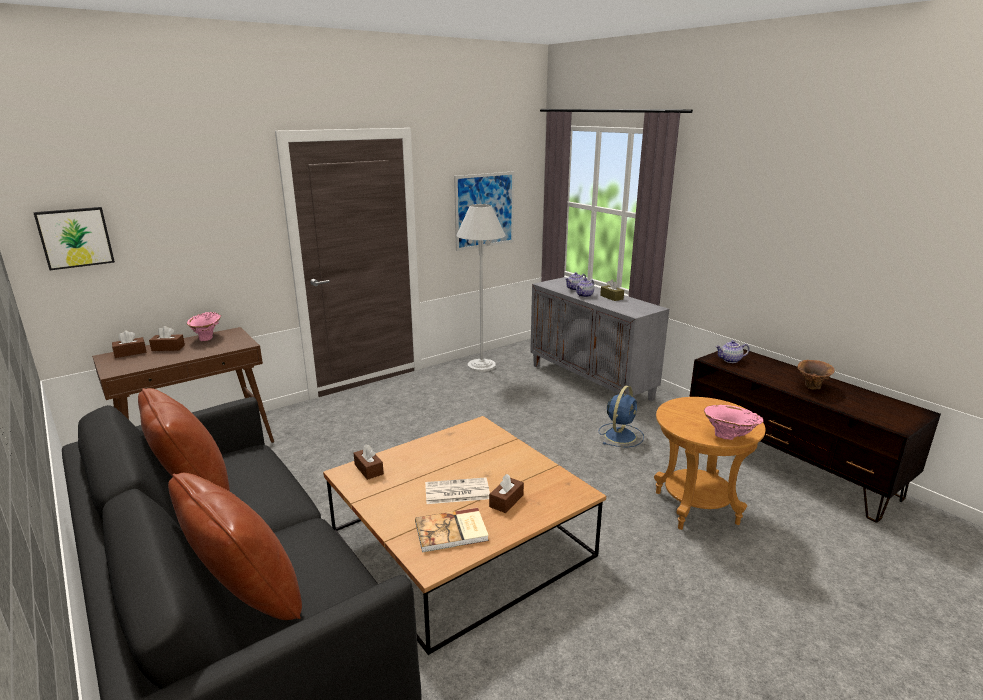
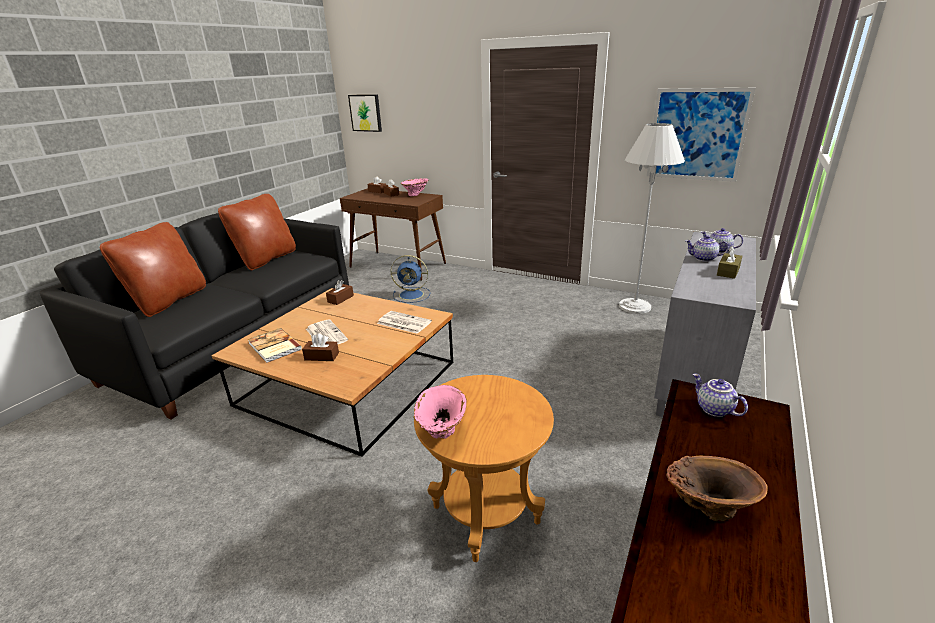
camera: 65 degrees right, 5 degrees up
(477, 443) = (403, 323): none -> newspaper
(620, 435) = (593, 423): blue fan -> blue fan (412, 295)

